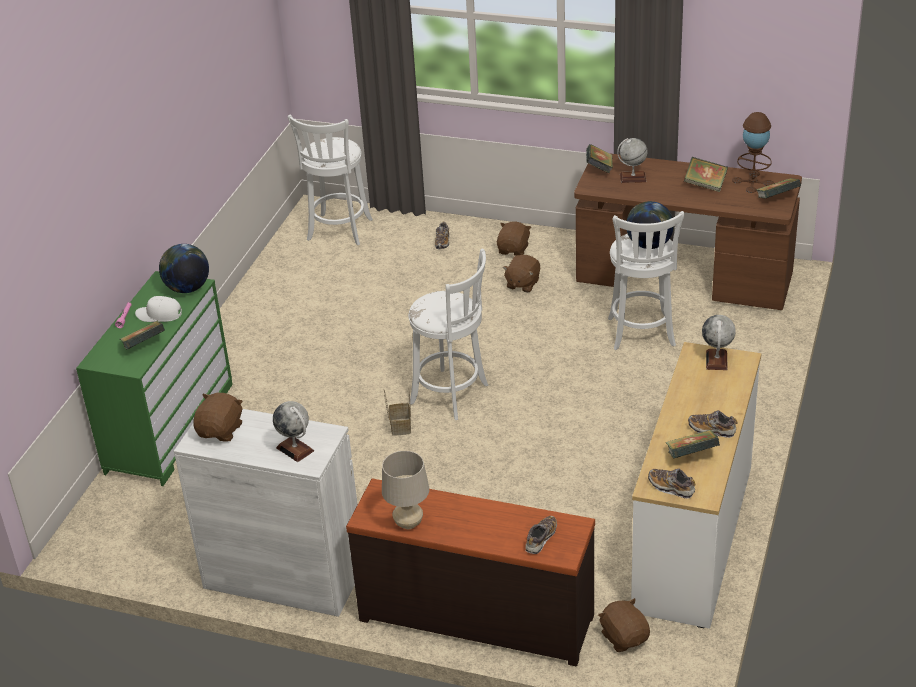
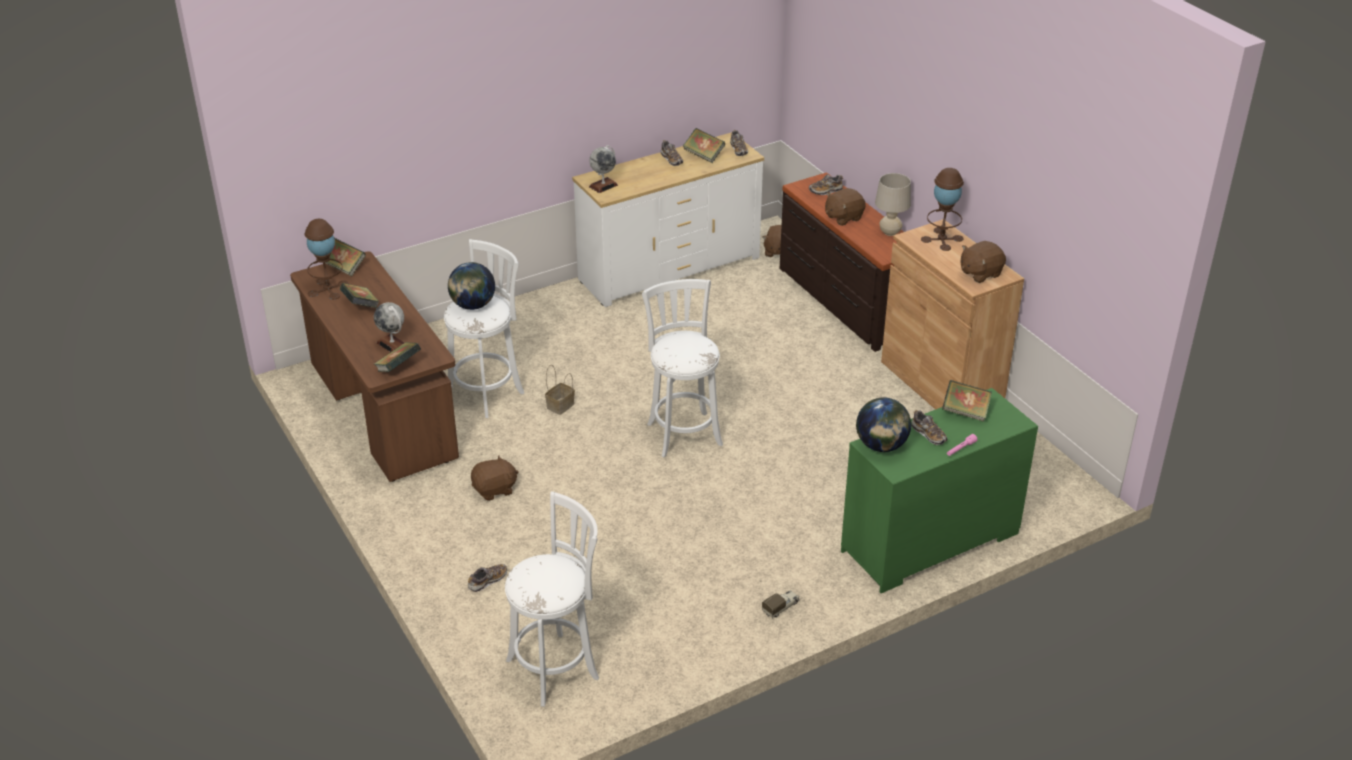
camera: 140 degrees left, 0 degrees up
(159, 315) = (928, 434): white cap -> shoe
(238, 330) = (781, 607): none -> toy truck
(284, 576) = (941, 384): white cabinet -> brown cabinet
(295, 449) = (942, 239): globe -> brown table lamp
(400, 426) = (750, 433): basket -> basket (560, 406)
(514, 250) = (447, 528): brown plush toy -> brown plush toy (843, 217)

